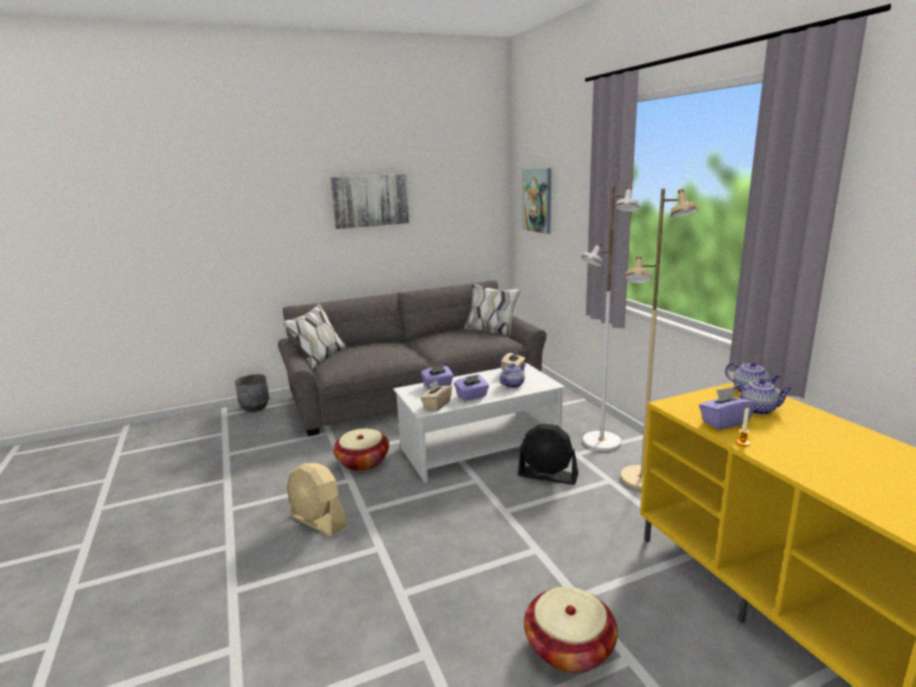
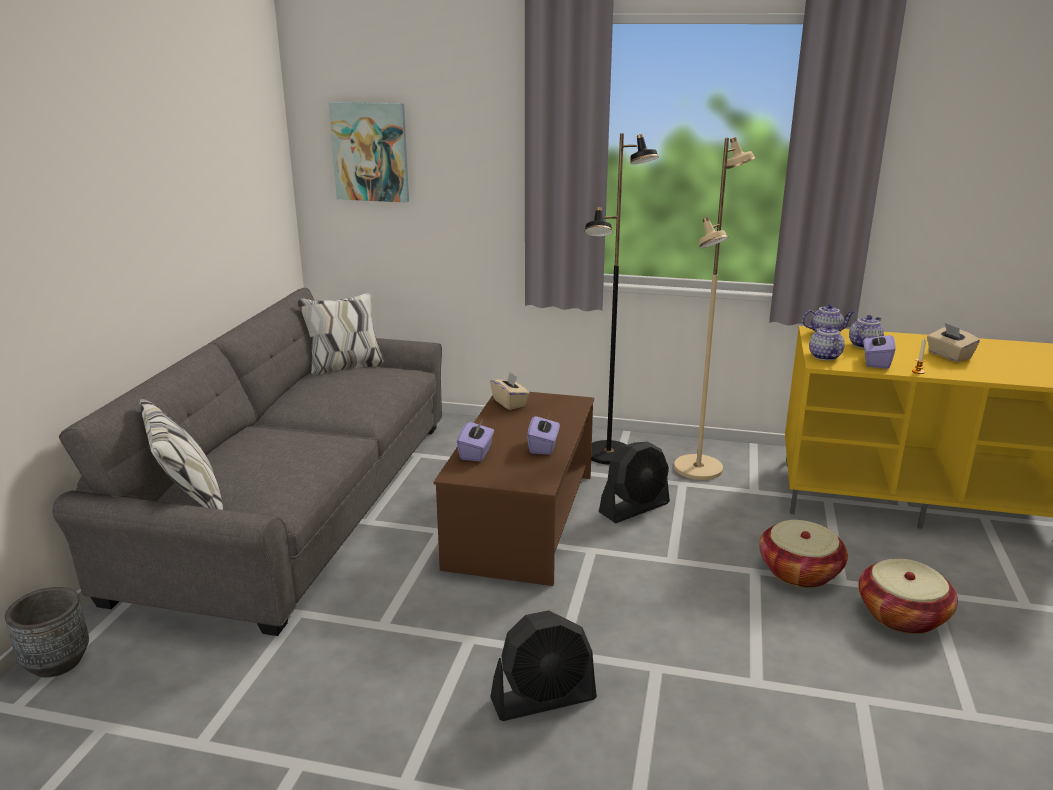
camera: 55 degrees left, 5 degrees up
(318, 521) = (544, 699): beige fan -> black fan
(363, 462) = (435, 612): basket -> basket (799, 572)
(370, 200) = (143, 177): picture -> none
(436, 405) = (535, 473): beige tissue box -> beige tissue box (949, 356)
(481, 447) = (522, 518): white coffee table -> brown coffee table
(513, 384) = (547, 416): teapot -> teapot (824, 356)
(601, 442) = (609, 454): white floor lamp -> black floor lamp

